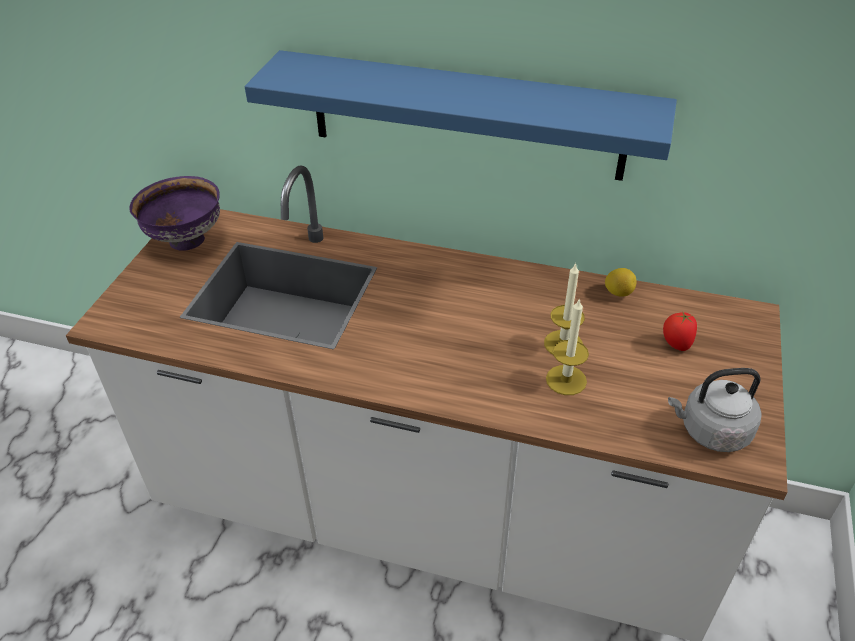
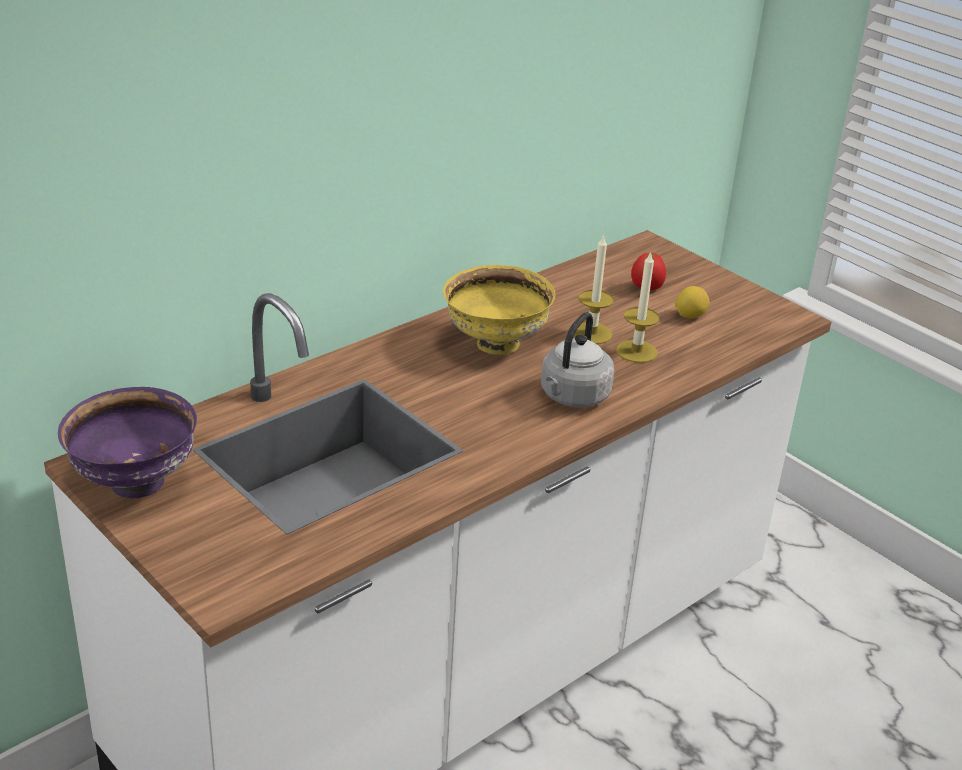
camera: 60 degrees left, 10 degrees down
(466, 116) = (392, 160): blue shelf -> none
(486, 303) = (495, 345): none -> yellow bowl
(618, 292) = (557, 281): lemon -> lemon (689, 316)
(711, 431) = (751, 319): grey kettle -> grey kettle (573, 397)

